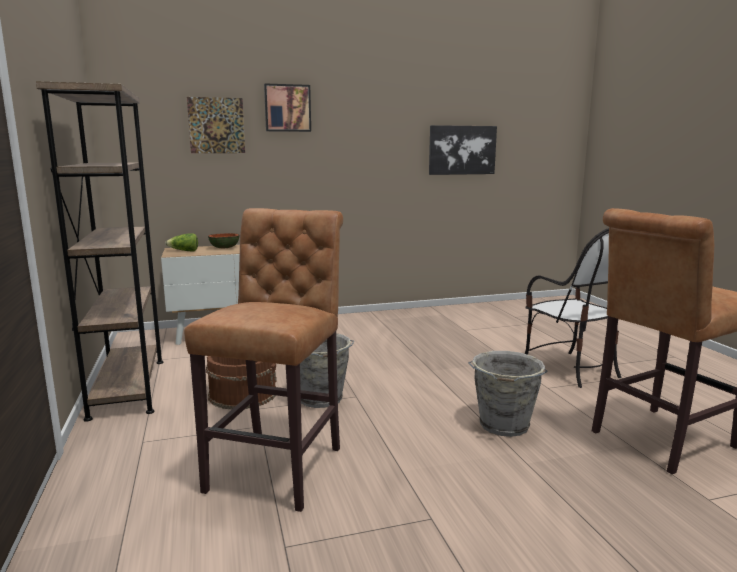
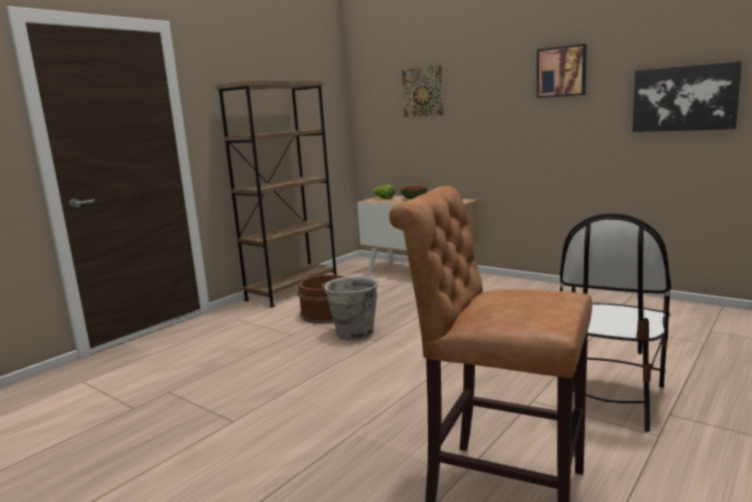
camera: 55 degrees right, 0 degrees up
(280, 465) = (250, 358): brown stool -> none
(287, 108) = (478, 69): picture -> picture (562, 71)
(503, 426) = (409, 404): grey bucket -> none

